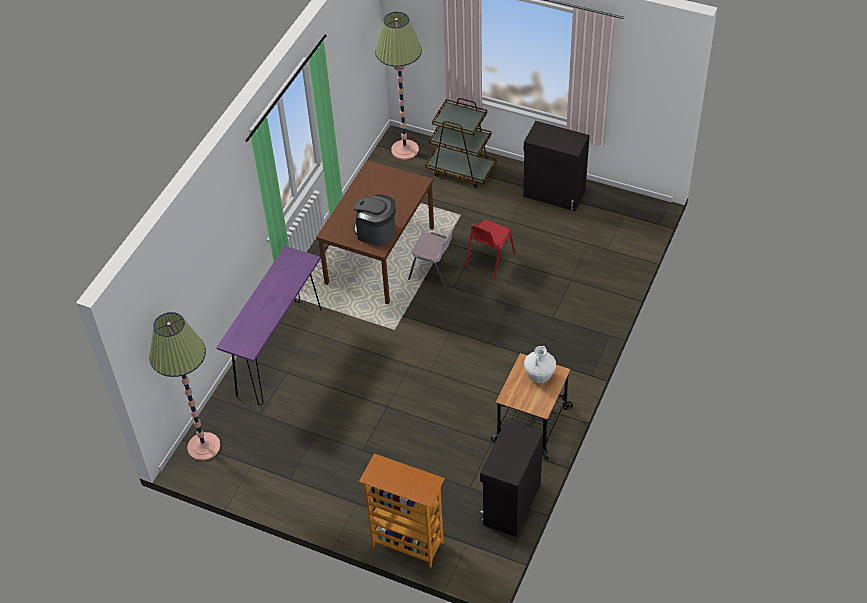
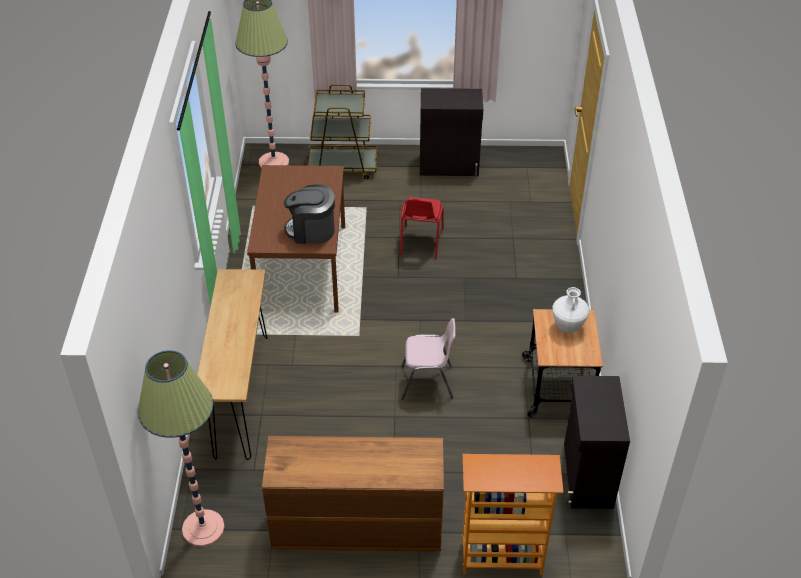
camera: 25 degrees left, 5 degrees down
(279, 351) = (241, 395): purple console table -> brown console table
(312, 483) = (356, 526): none -> brown dresser
(434, 273) = (370, 269): pink chair -> pink chair (427, 383)

